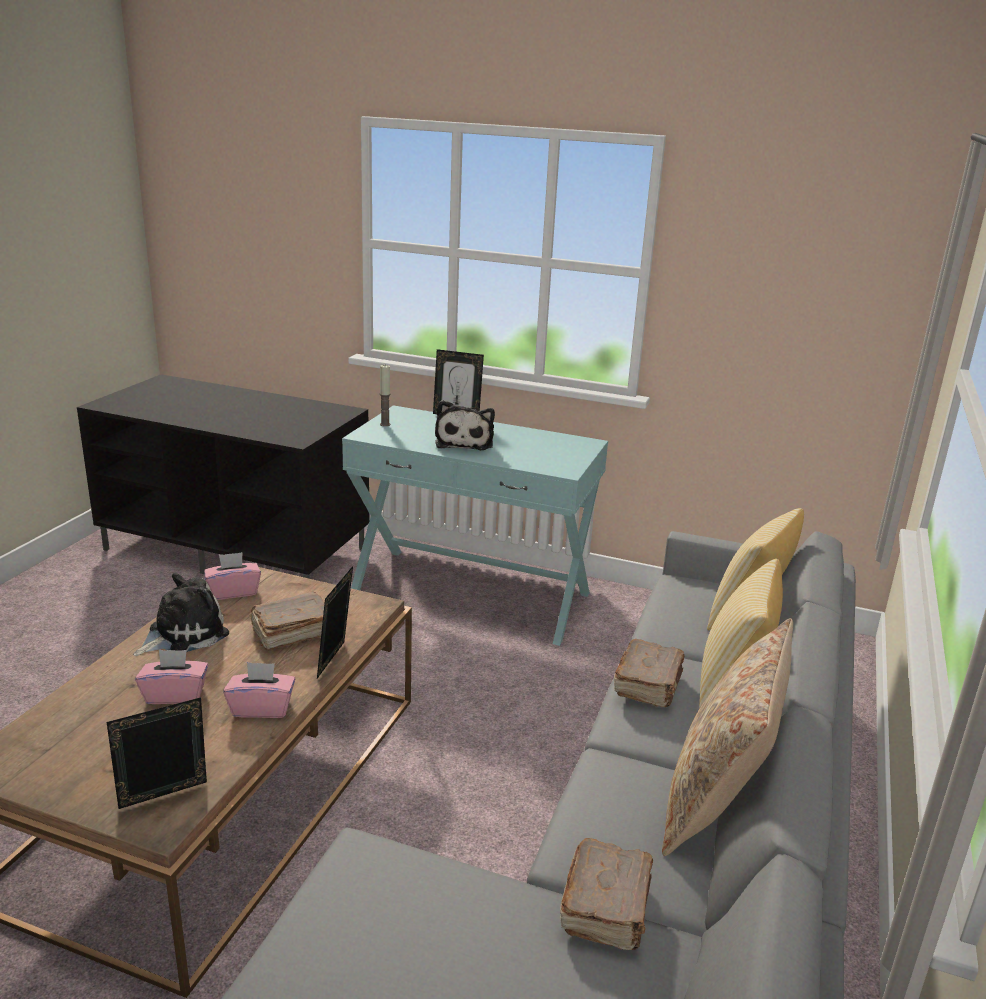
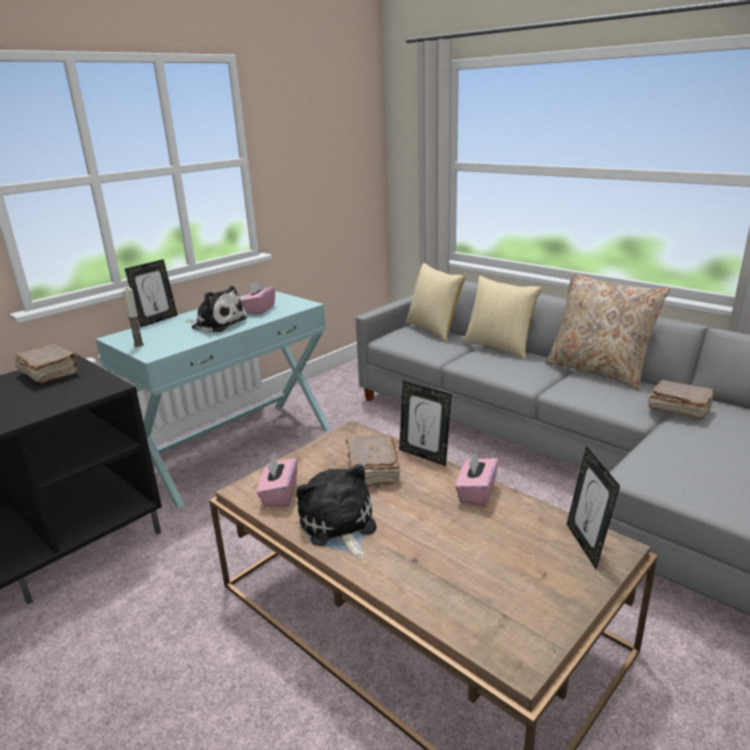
camera: 65 degrees left, 0 degrees up
(175, 694) = (440, 535): pink tissue box -> pink tissue box (259, 309)
(649, 685) = (495, 365): brown book -> brown book (50, 373)

